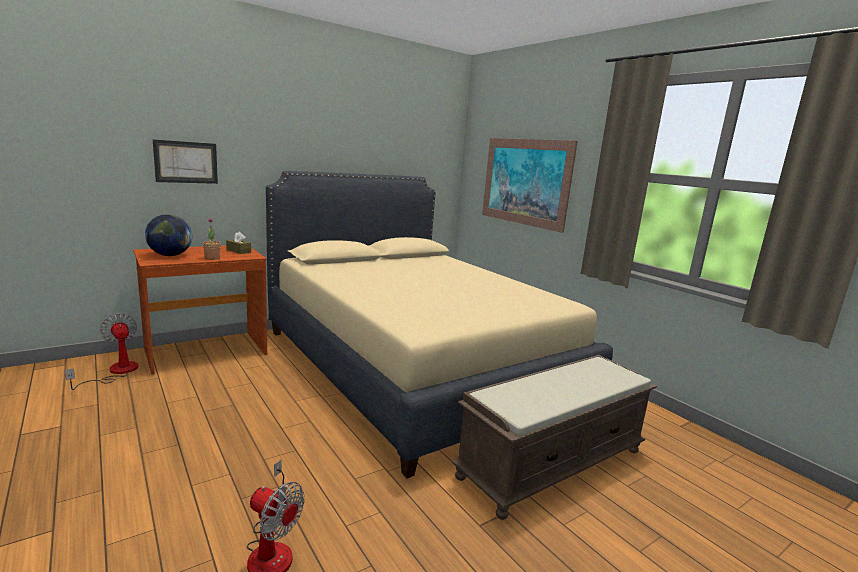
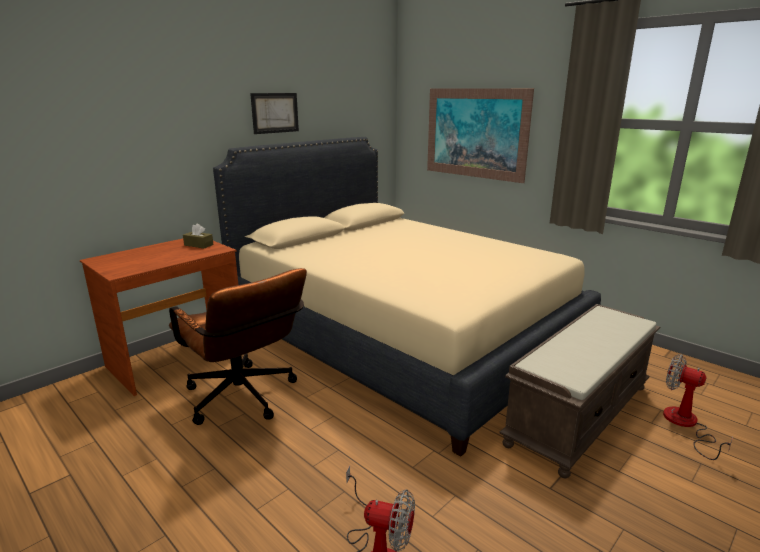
camera: 10 degrees left, 5 degrees up
(115, 372) = (91, 400): fan -> fan (685, 425)
(170, 255) = (130, 262): globe -> none
(186, 162) = (123, 151): picture -> picture (275, 113)
(212, 258) = (179, 258): potted plant -> none
(241, 394) = (245, 400): none -> brown office chair

